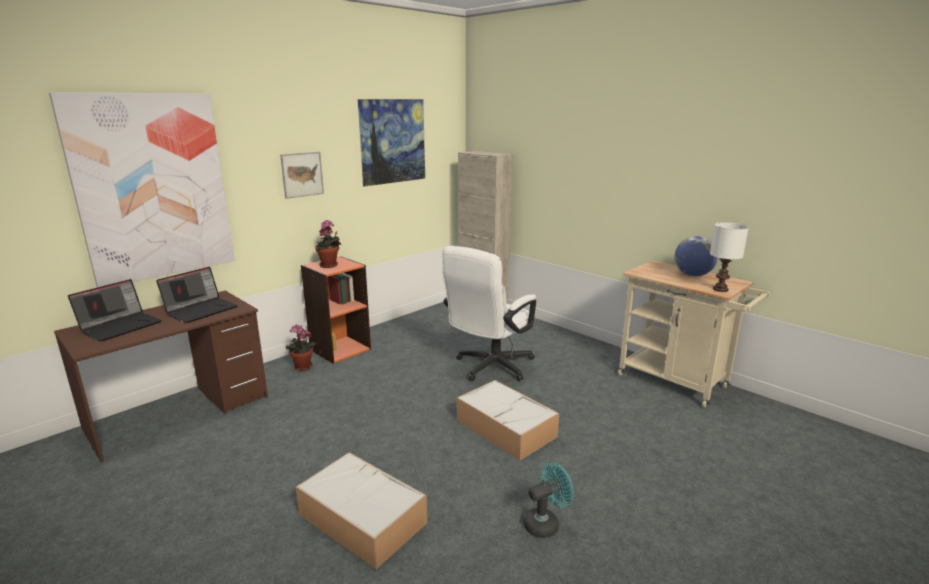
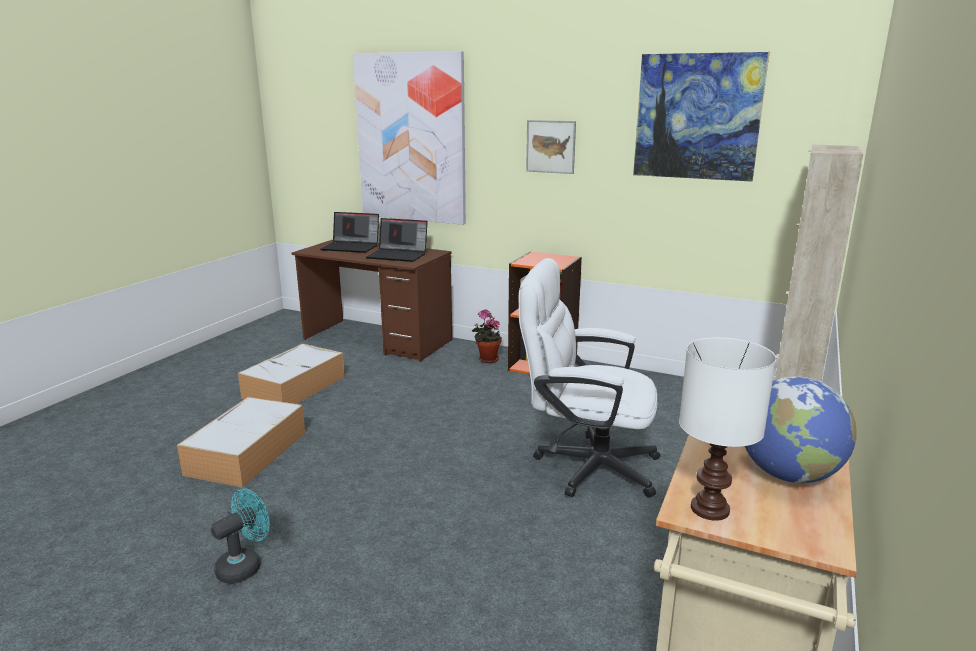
camera: 70 degrees right, 0 degrees up
(330, 266) = (540, 259): potted plant -> none
(507, 429) = (431, 506): storage box -> storage box (294, 388)
(545, 523) = (245, 565): turquoise fan -> turquoise fan turned 90 degrees counterclockwise

